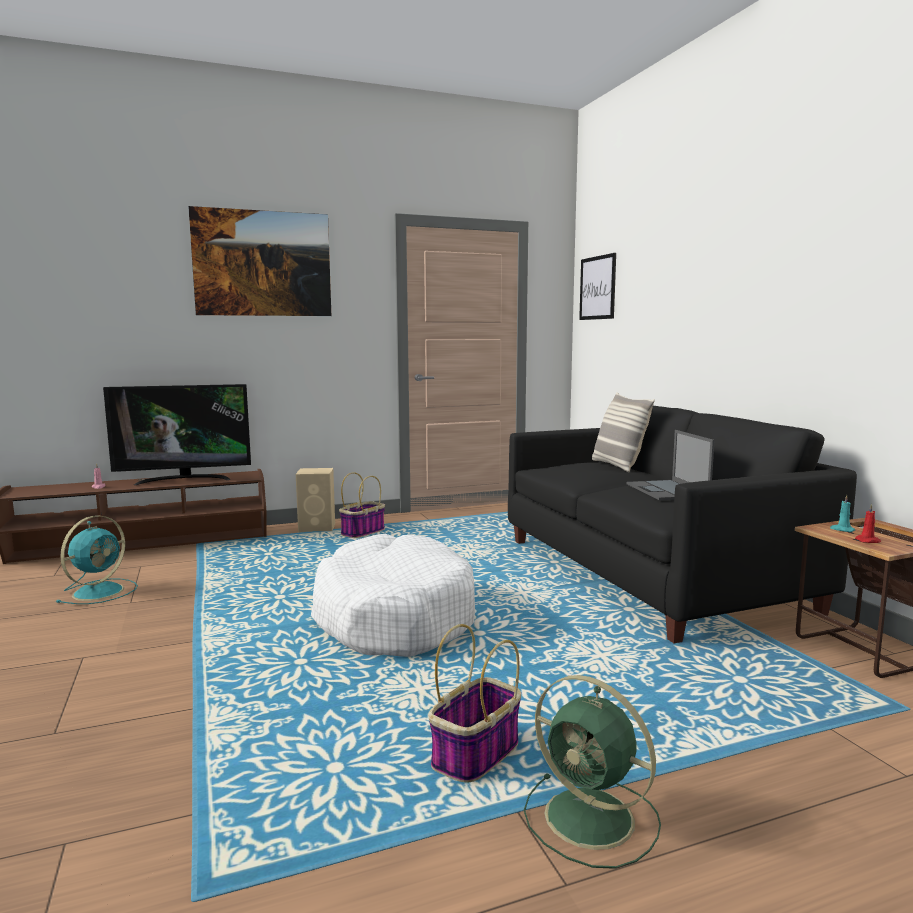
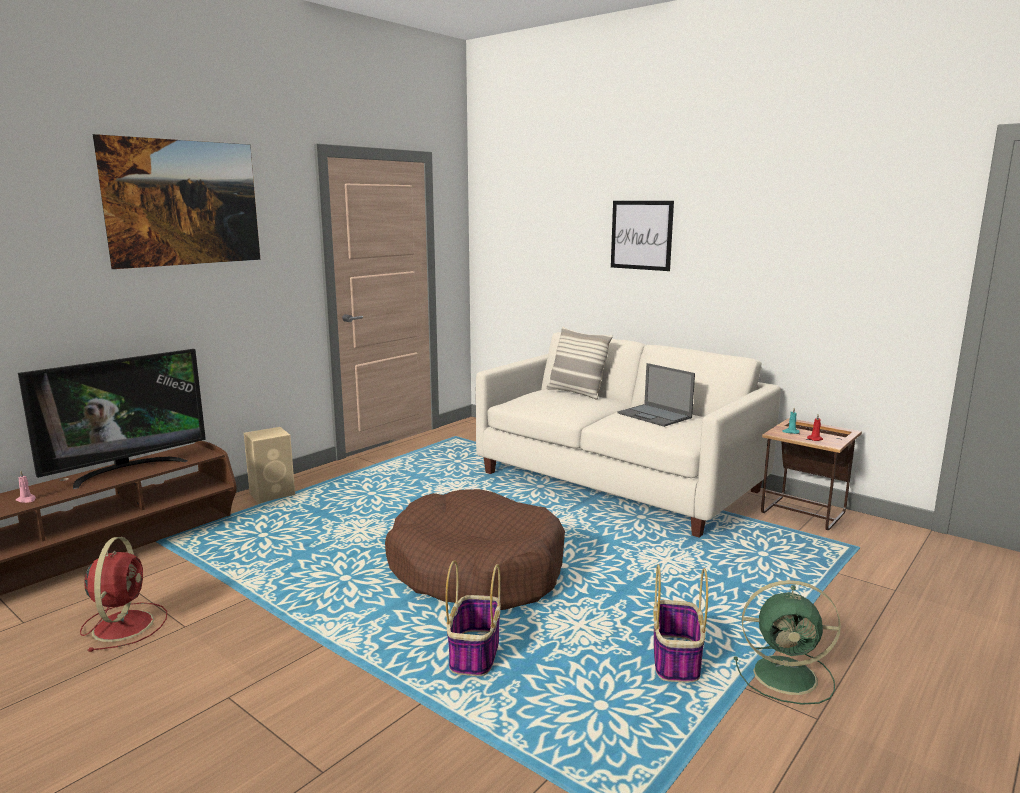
camera: 30 degrees left, 5 degrees up
(100, 591) = (124, 624): turquoise fan -> red fan
(363, 532) = (329, 490): basket -> basket (474, 653)
(393, 617) = (476, 570): white dog bed -> brown dog bed
(597, 288) = (502, 220): picture -> picture (641, 235)
(648, 573) = (619, 482): black sofa -> white sofa

